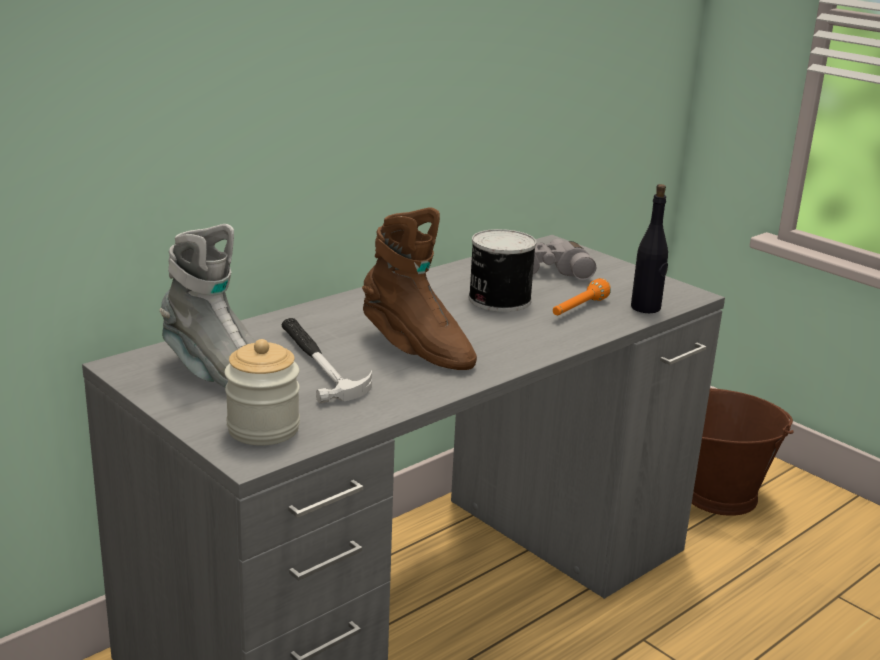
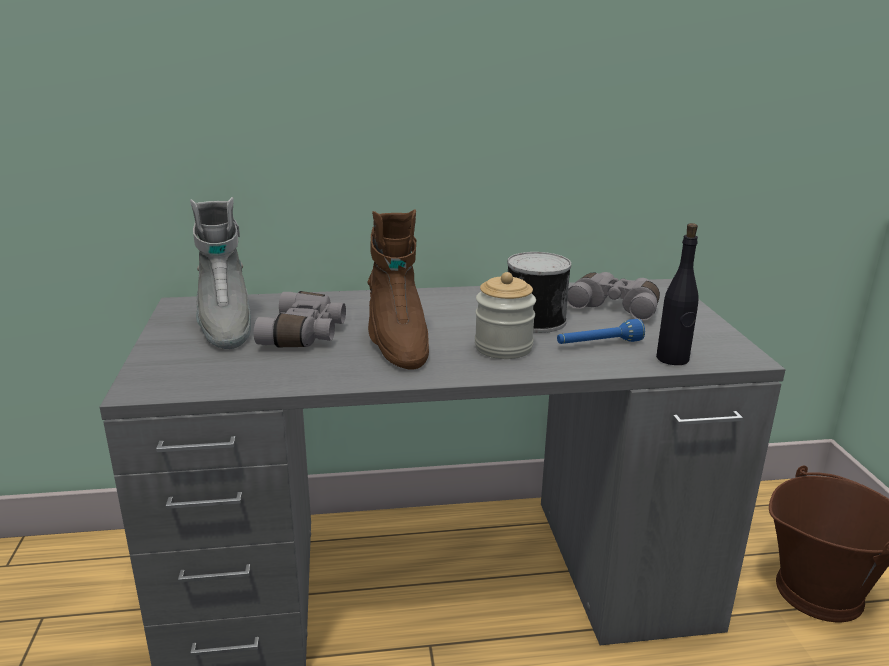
camera: 35 degrees right, 0 degrees up
(263, 429) = (184, 371): jar -> jar (503, 347)
(319, 363) = (306, 334): hammer -> grey binoculars
(578, 309) = (598, 344): orange flashlight -> blue flashlight

